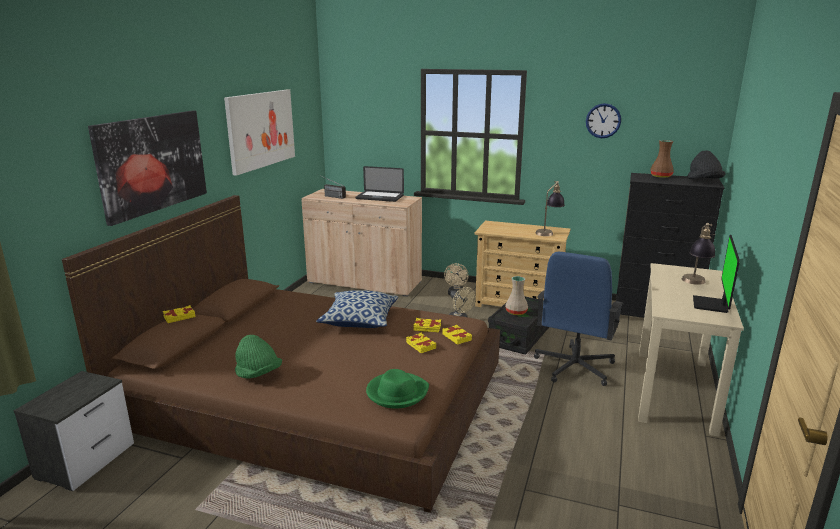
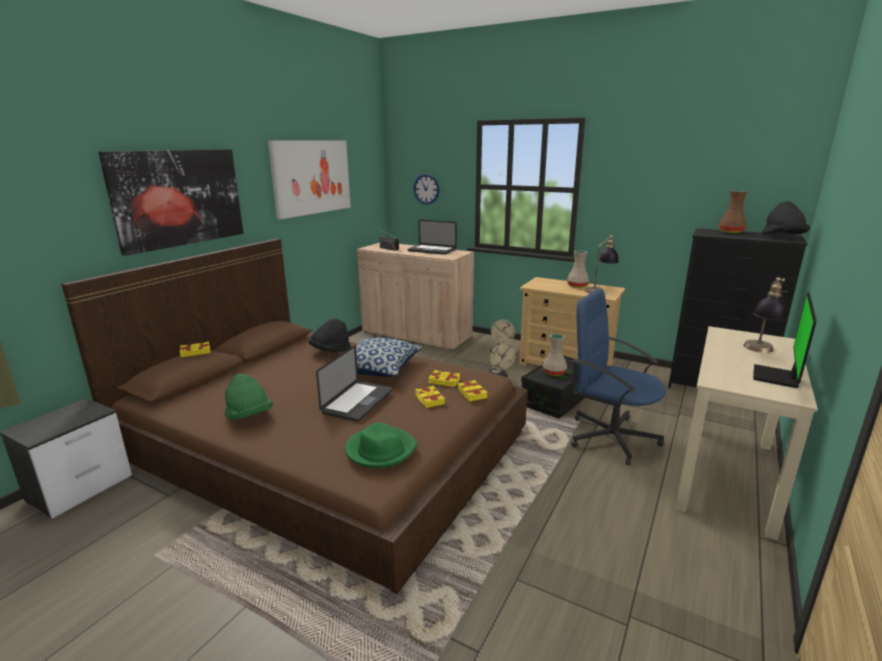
camera: 10 degrees right, 0 degrees up
(305, 306) = (330, 351): none -> black hat
(356, 353) = (357, 402): none -> laptop
(526, 228) = (576, 286): none -> beige vase
(574, 367) = (610, 437): blue office chair -> blue office chair turned 90 degrees clockwise
(603, 120) = (667, 171): wall clock -> wall clock (426, 189)

